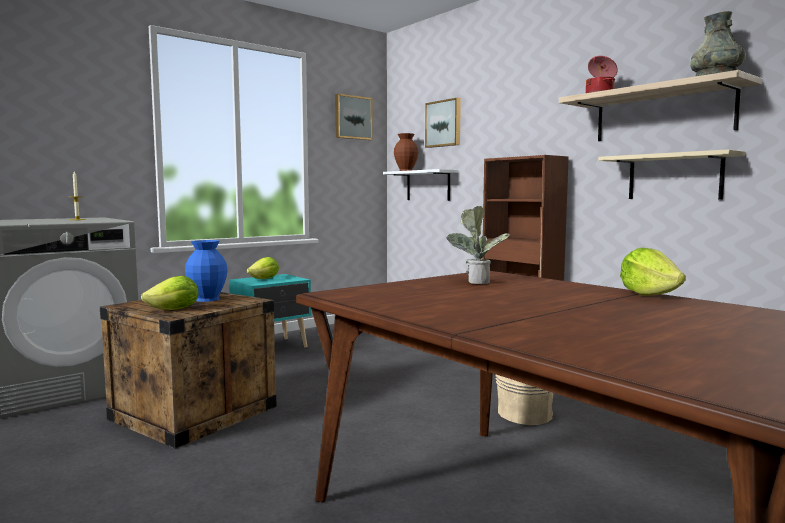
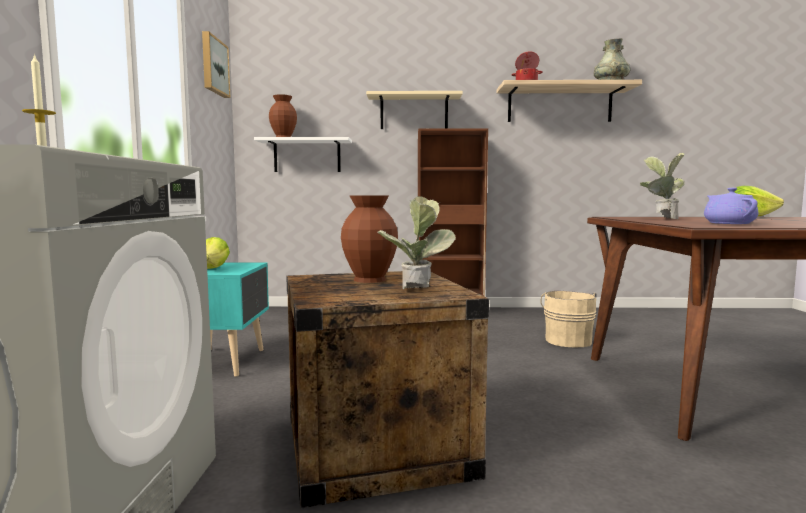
camera: 50 degrees left, 0 degrees up
(174, 310) = (417, 291): lettuce -> potted plant
(208, 299) = (371, 280): blue vase -> brown vase
(407, 295) = (728, 223): none -> purple teapot
(444, 123) = (329, 90): picture -> none
(674, 177) = (569, 152): beige shelf -> beige shelf (414, 112)

